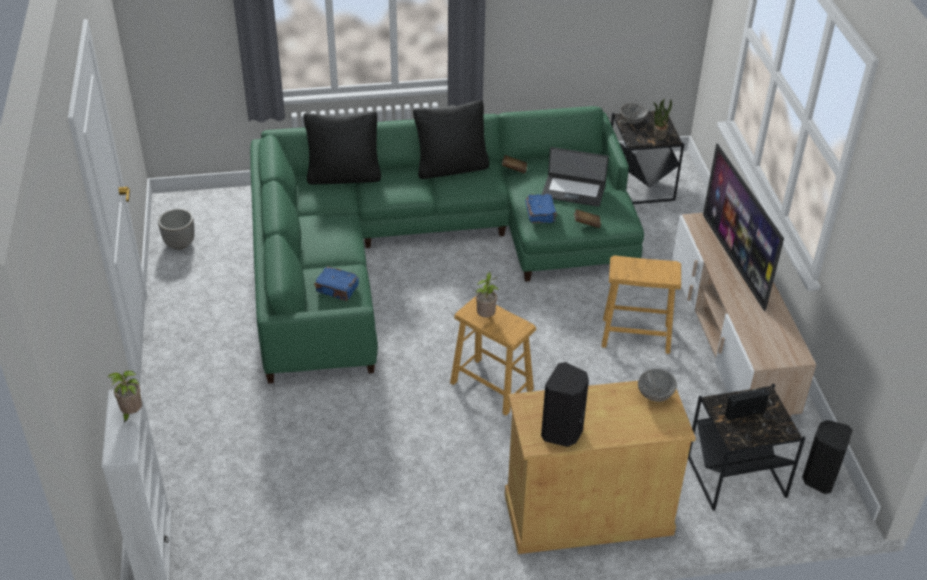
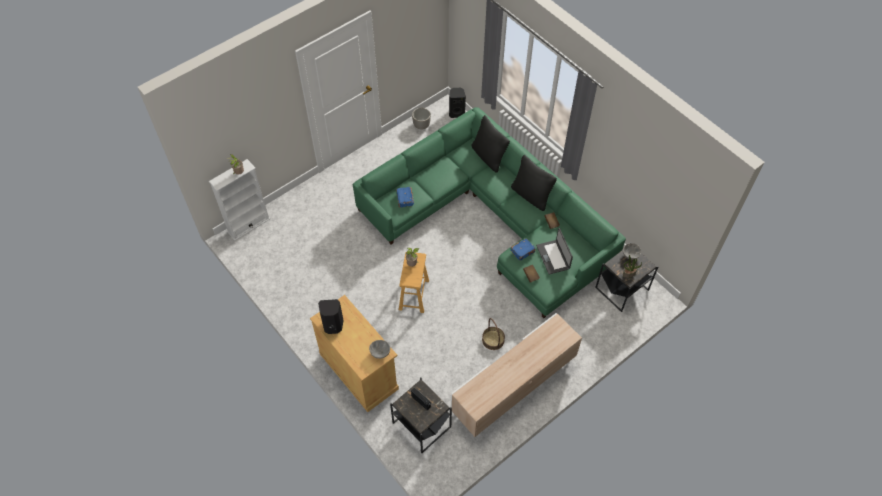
camera: 60 degrees right, 15 degrees up
(636, 335) = (493, 340): brown stool -> basket
(735, 261) = (534, 354): television -> none
(819, 478) = (444, 464): black speaker -> black speaker (456, 113)

